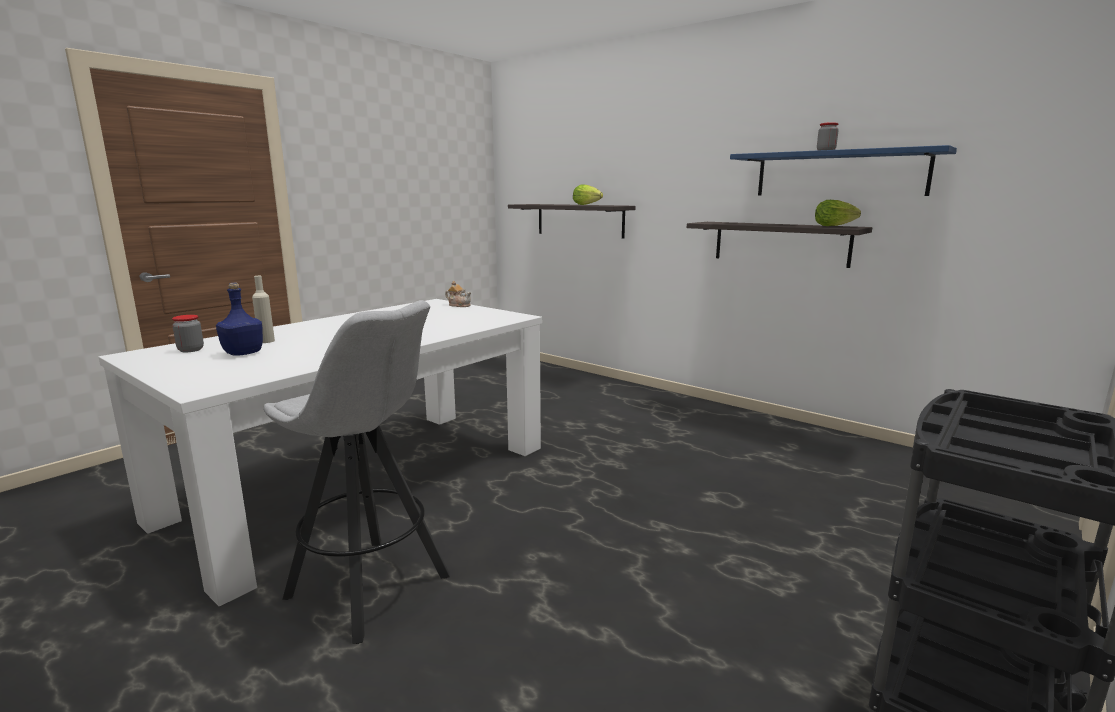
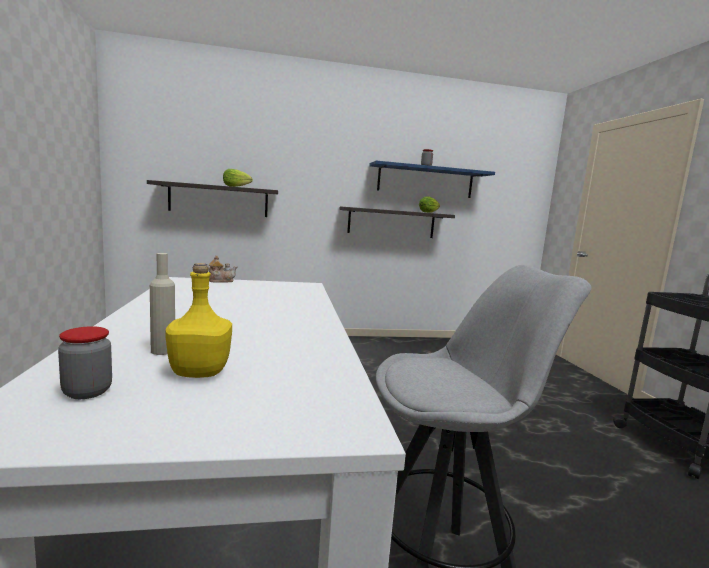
camera: 50 degrees left, 5 degrees down
(243, 353) = (201, 372): blue bottle -> yellow bottle

